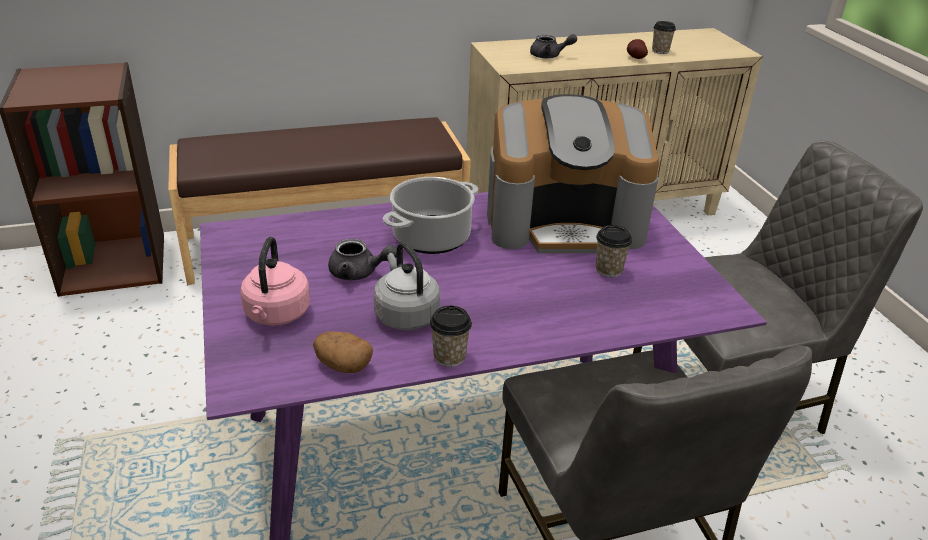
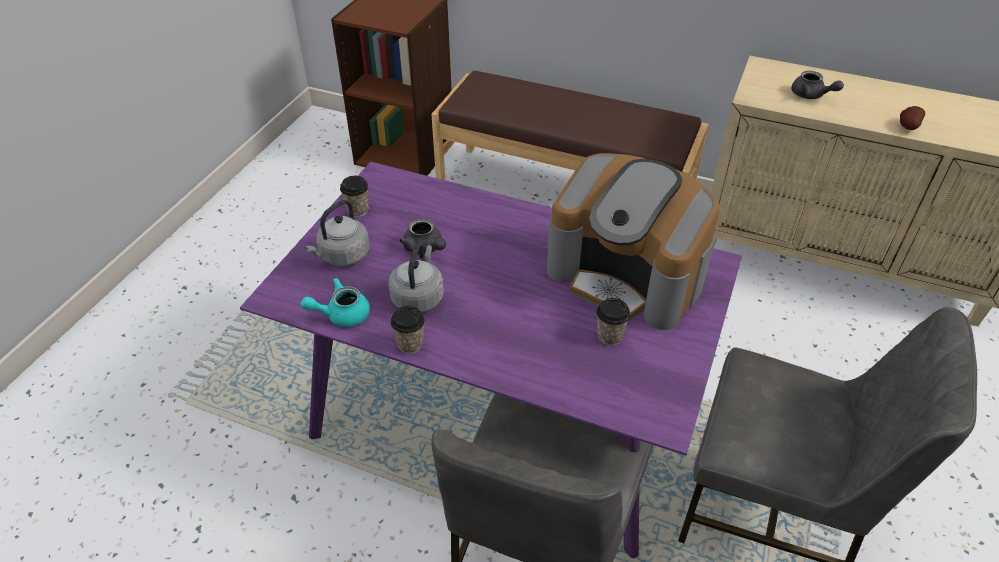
camera: 40 degrees right, 10 degrees up
(276, 315) = (342, 256): pink kettle -> grey kettle
(343, 366) = (341, 314): potato -> turquoise teapot
(431, 238) = (505, 242): cooking pot -> none
(660, 51) = (952, 127): cup -> cup (358, 210)

